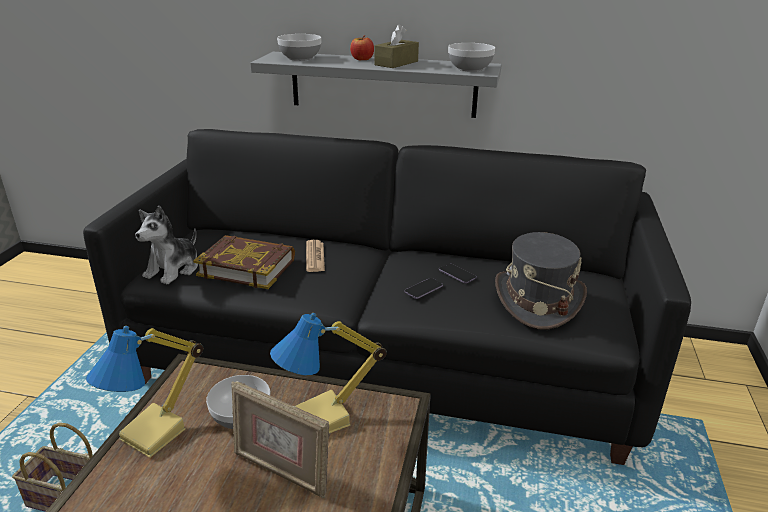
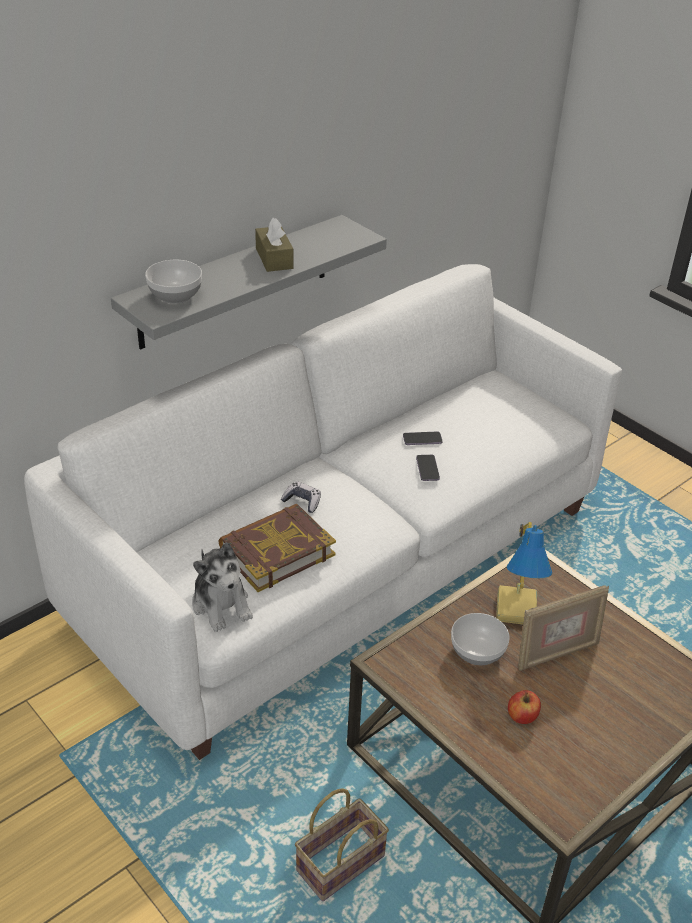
camera: 55 degrees left, 10 degrees up
(155, 434) = (460, 709): table lamp -> none
(315, 257) = (302, 501): newspaper -> game controller
(362, 59) = (231, 267): apple -> apple (522, 716)
(384, 358) = (342, 563): black sofa -> white sofa
(469, 68) = (344, 237): bowl -> none
(537, 300) = (499, 424): grey hat -> none

